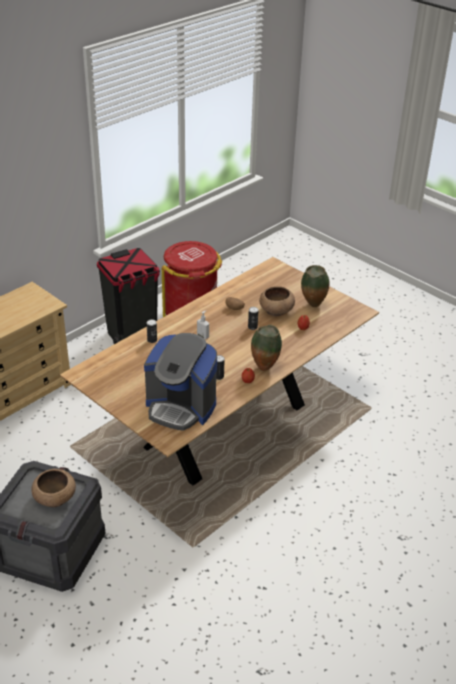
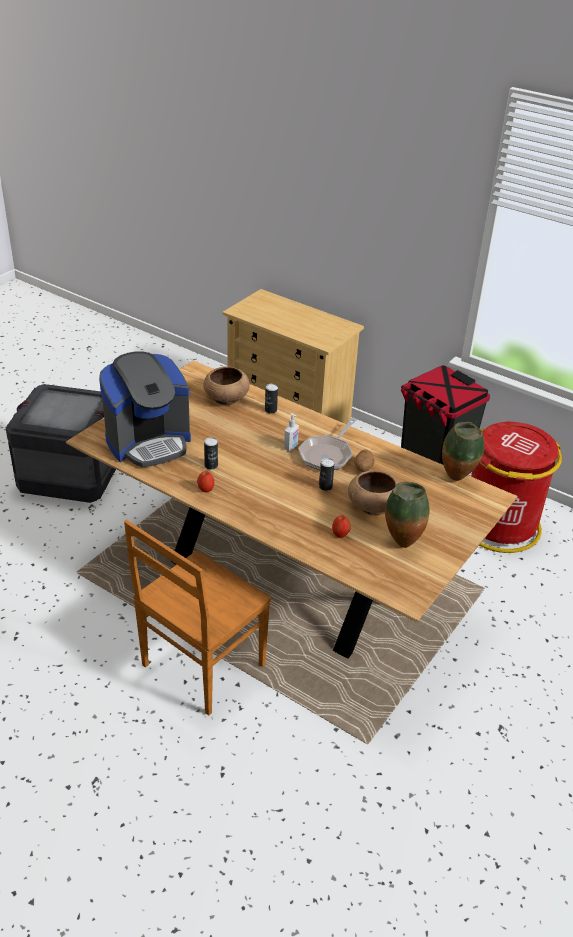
camera: 80 degrees right, 0 degrees up
(55, 498) = (63, 417): brown bowl -> brown bowl (226, 398)
(181, 407) = (149, 442): coffee machine -> coffee machine turned 135 degrees counterclockwise
(216, 321) = (327, 454): none -> frying pan
(264, 367) = (238, 502): vase -> vase (457, 478)
(305, 477) = (201, 667): none -> brown chair

